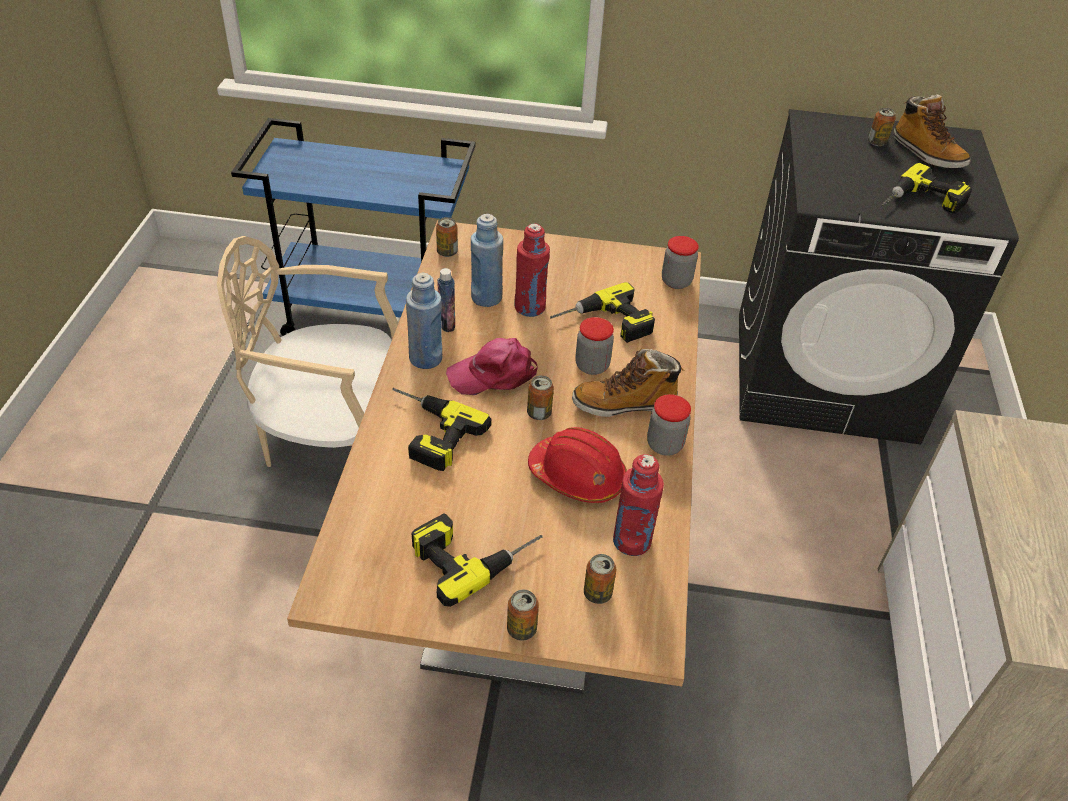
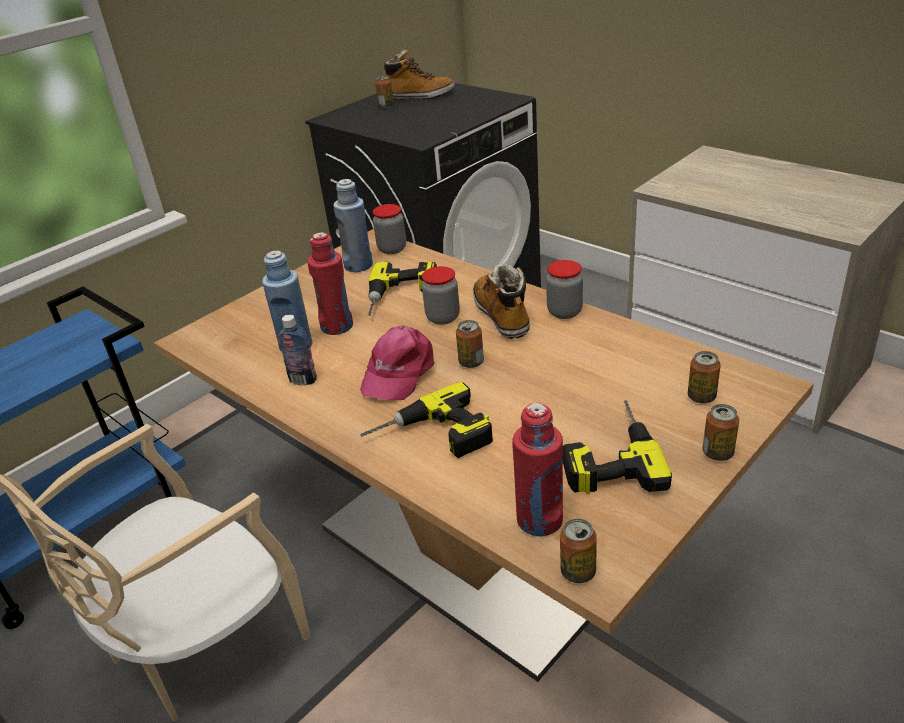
camera: 50 degrees left, 10 degrees down
(426, 358) = (334, 407): blue bottle -> blue bottle (358, 265)
(447, 252) = (206, 350): can -> can (578, 572)
(578, 476) = (563, 365): red hard hat -> none
(624, 404) = (502, 316): boot -> boot turned 135 degrees clockwise
(632, 541) = (655, 361): red bottle -> red bottle (540, 520)
(922, 203) = (466, 111): power drill -> none

